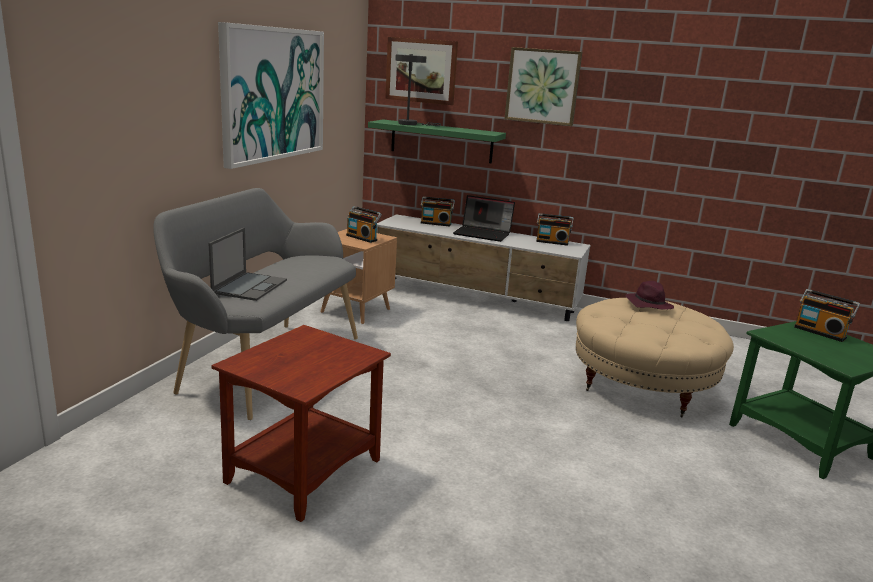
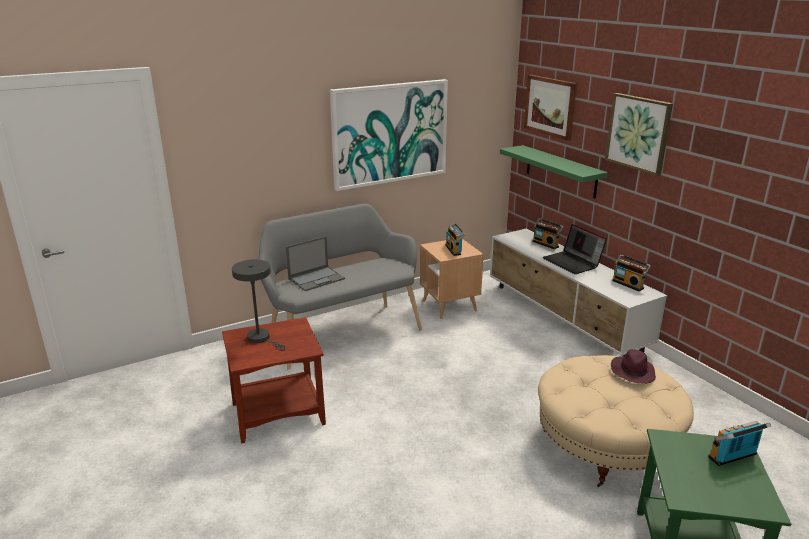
camera: 40 degrees right, 5 degrees up
(411, 124) = (533, 154): grey table lamp -> grey table lamp (261, 338)
(820, 332) = (734, 457): radio -> radio turned 75 degrees clockwise

